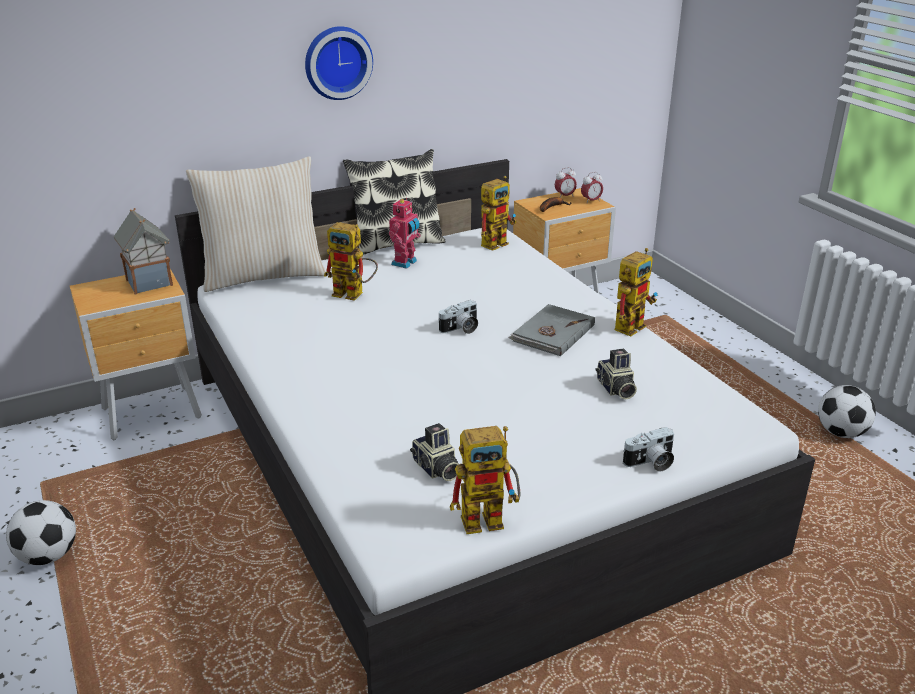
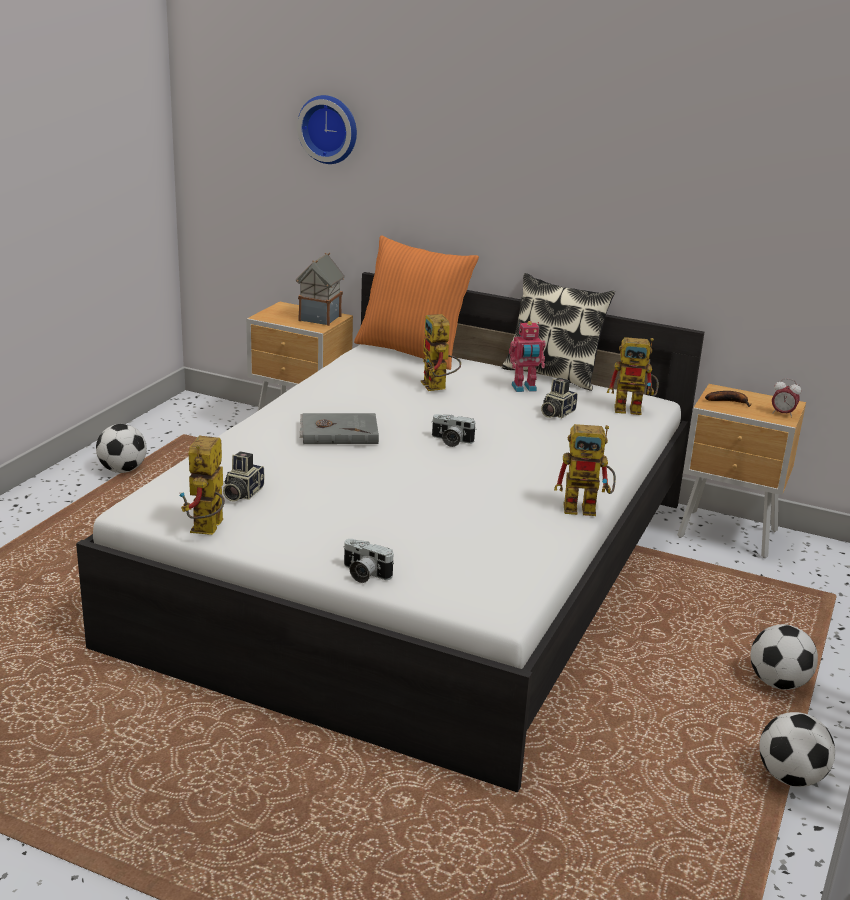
camera: 50 degrees right, 5 degrees down
(263, 275) = (412, 351): beige pillow -> orange pillow
(337, 62) = (532, 175): wall clock -> wall clock (329, 129)
(490, 518) = (208, 531): toy robot -> toy robot turned 60 degrees clockwise
(552, 333) = (509, 478): grey book -> grey book (338, 432)
(564, 196) = (767, 400): alarm clock -> none
(615, 389) = (457, 529): camera -> camera (556, 413)
(741, 385) = (778, 683): none -> football

